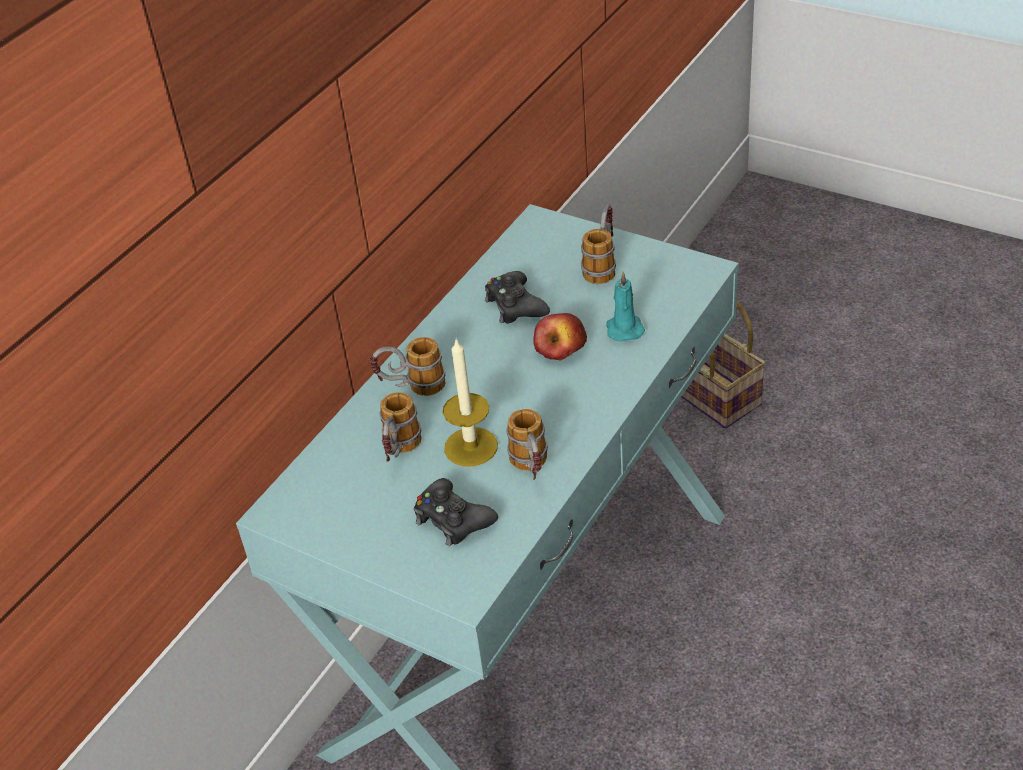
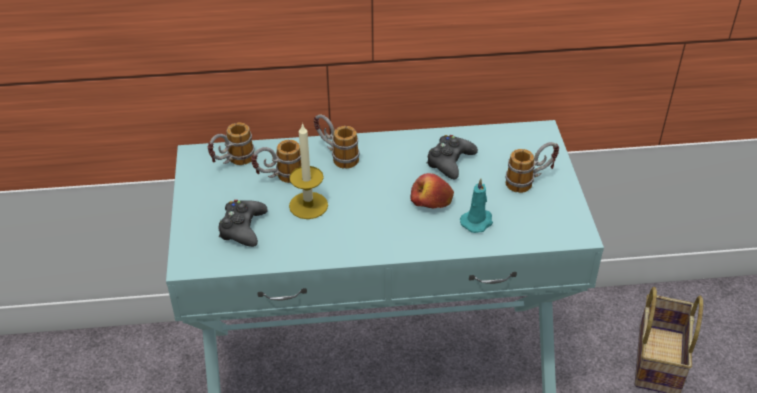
camera: 50 degrees right, 0 degrees up
(532, 470) = (310, 242): mug -> mug (232, 163)

